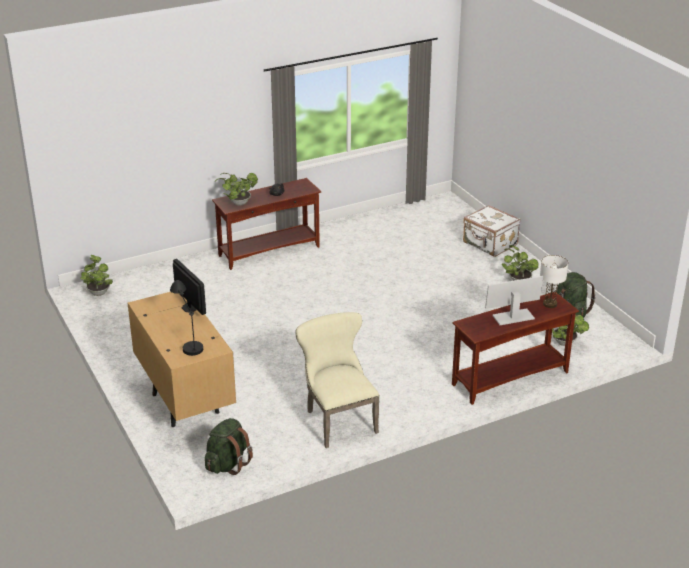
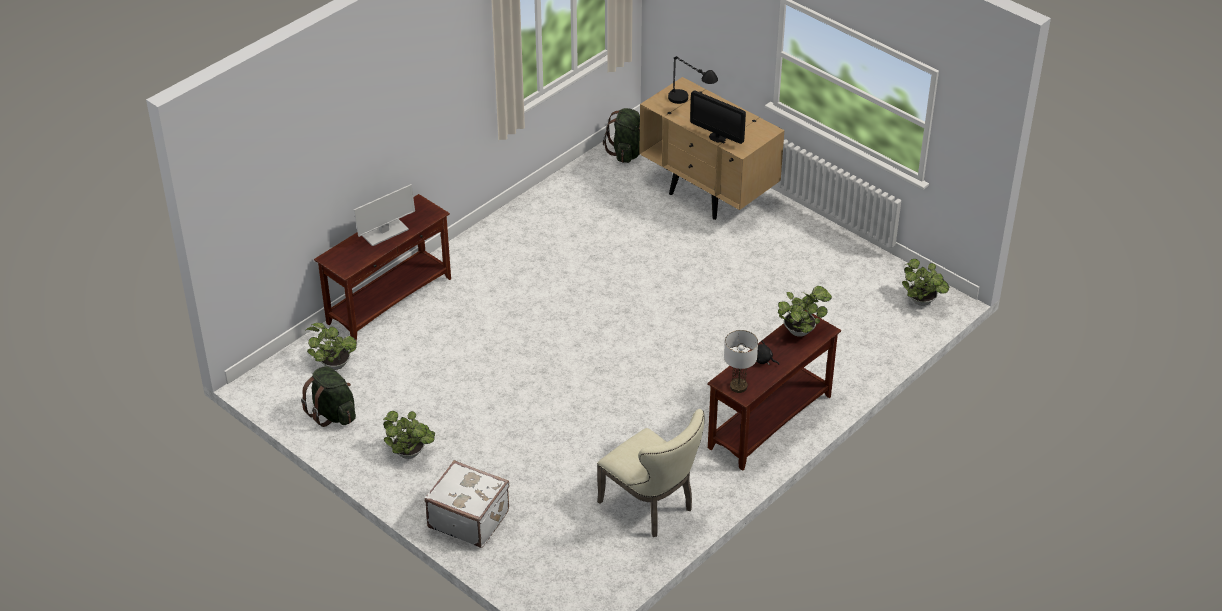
camera: 160 degrees right, 10 degrees up
(337, 419) = (551, 214): beige chair -> beige chair (651, 507)
(550, 304) = (347, 259): table lamp -> table lamp (738, 387)

